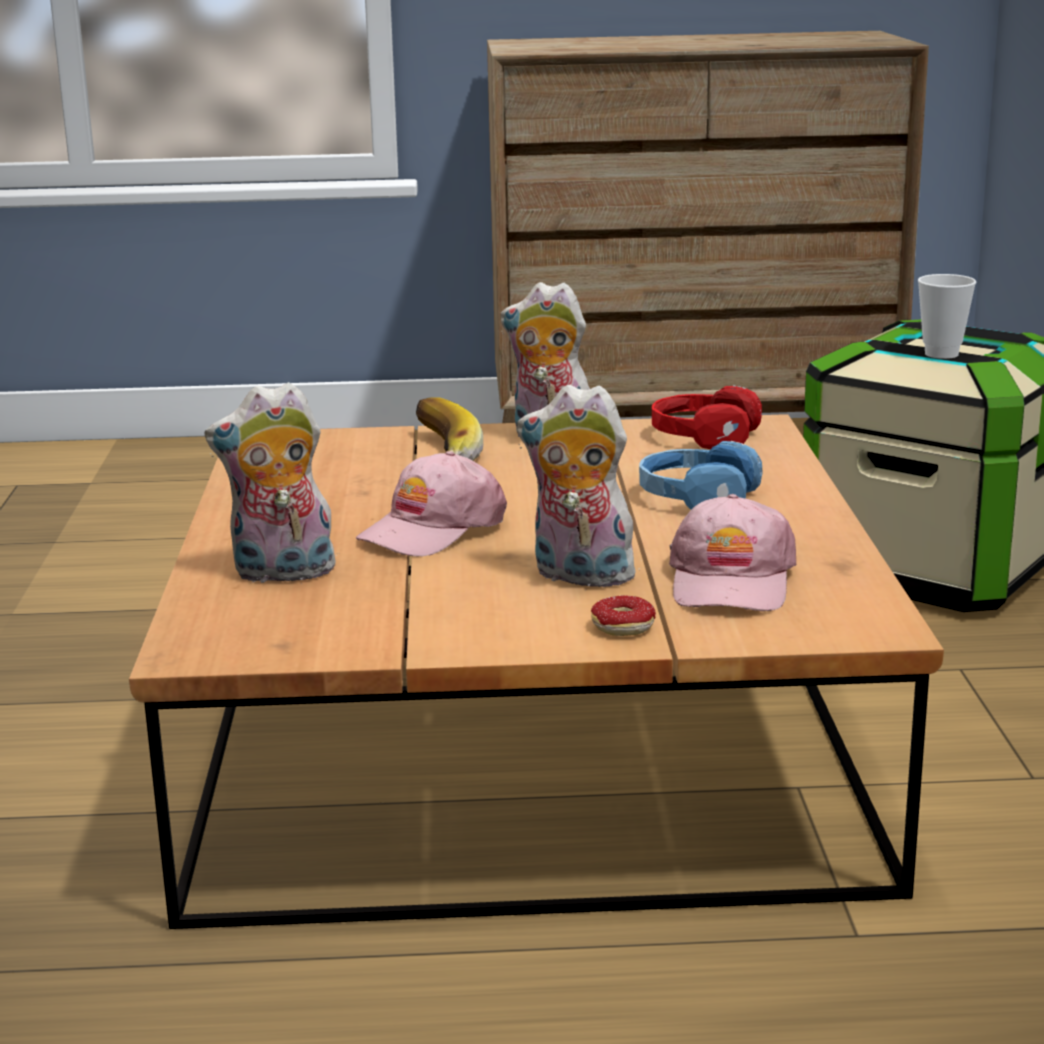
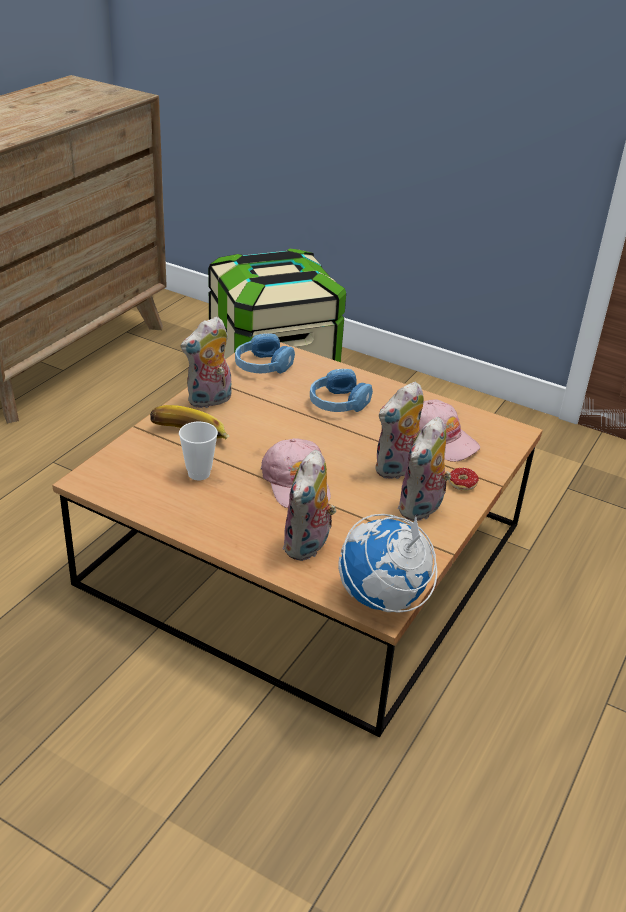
camera: 60 degrees left, 15 degrees up
(213, 647) = (382, 599): none -> globe
(494, 617) = (421, 509): none -> plush toy
(703, 437) = (262, 366): red headphones -> blue headphones
(941, 354) = (293, 277): cup -> cup (199, 473)

